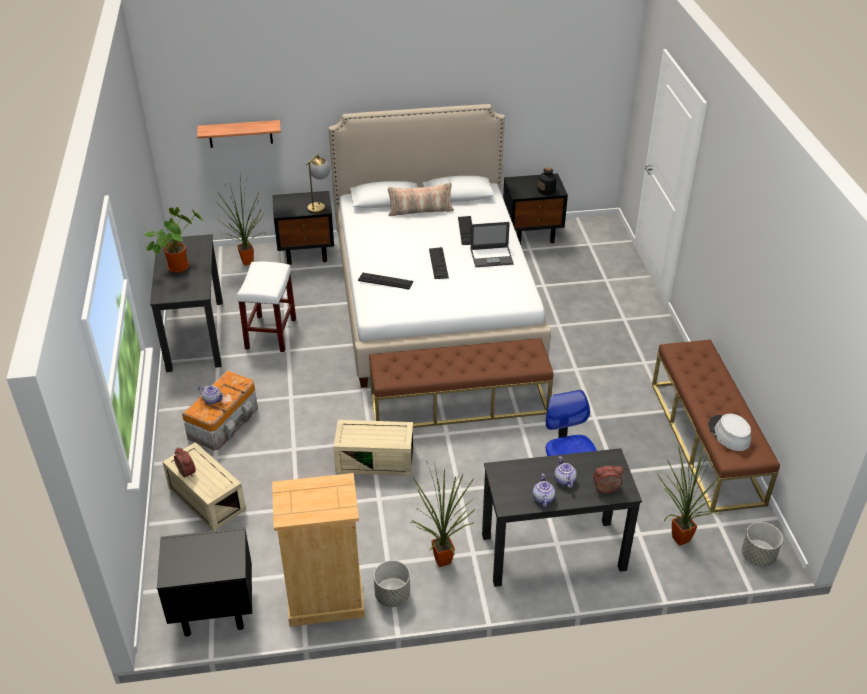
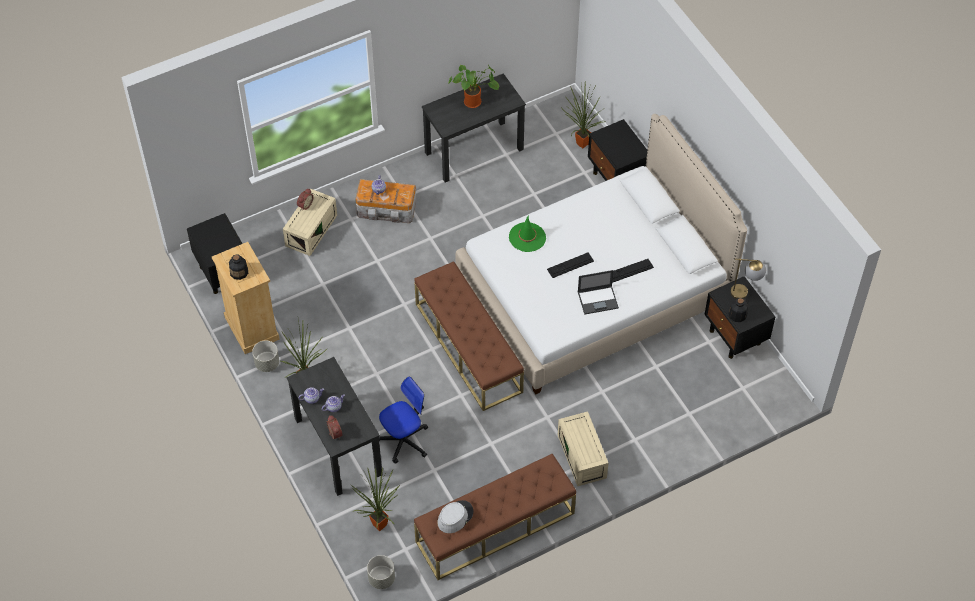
camera: 70 degrees right, 15 degrees up
(240, 134) = (619, 60): shelf -> none
(271, 334) = (496, 197): white stool -> none
(319, 206) = (623, 157): table lamp -> table lamp (745, 293)
(321, 502) = (239, 272): none -> bottle
(376, 459) = (386, 313): beige storage box -> beige storage box (583, 457)
(385, 281) = (527, 237): keyboard -> green hat
(420, 211) = (644, 229): pillow -> none
(492, 257) = (598, 300): laptop -> laptop turned 75 degrees counterclockwise

